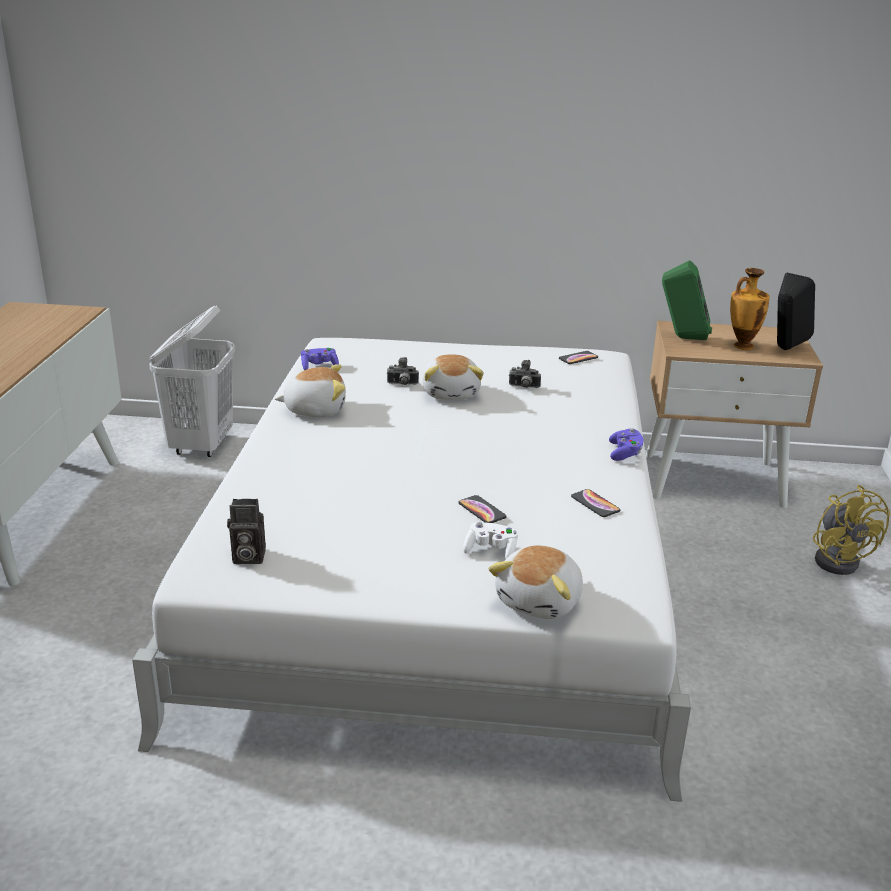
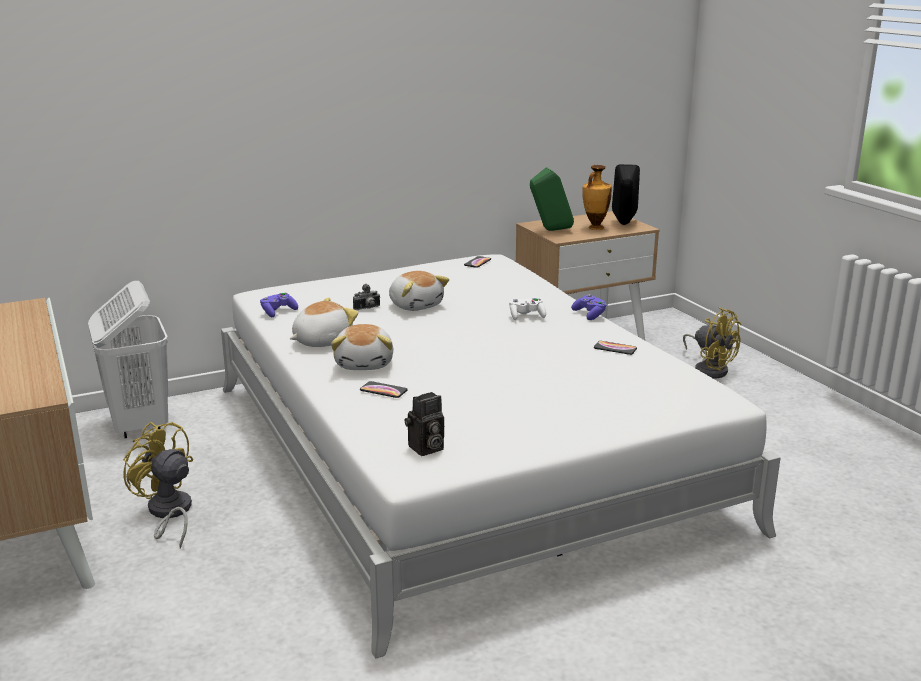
camera: 30 degrees left, 5 degrees down
(135, 538) = (168, 513): none -> yellow fan
(482, 510) = (549, 372): phone -> phone (383, 390)
(491, 551) = (591, 394): white game controller -> white game controller (526, 316)
(524, 387) = (466, 289): camera -> none
(541, 601) = (664, 412): plush toy -> plush toy (365, 364)

